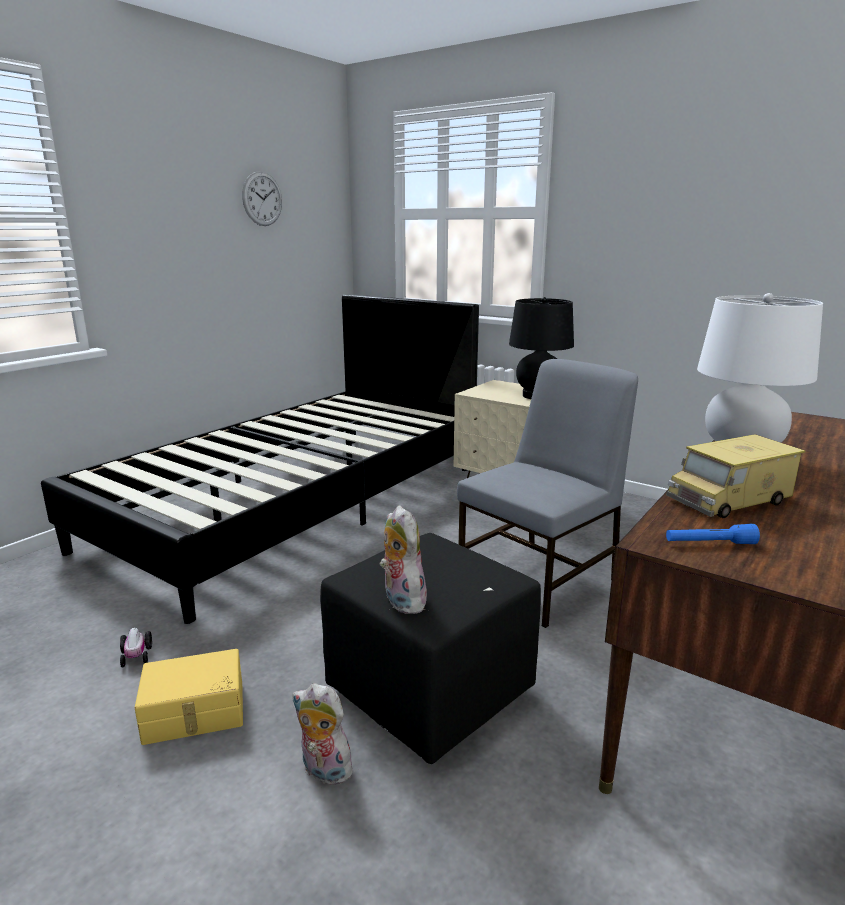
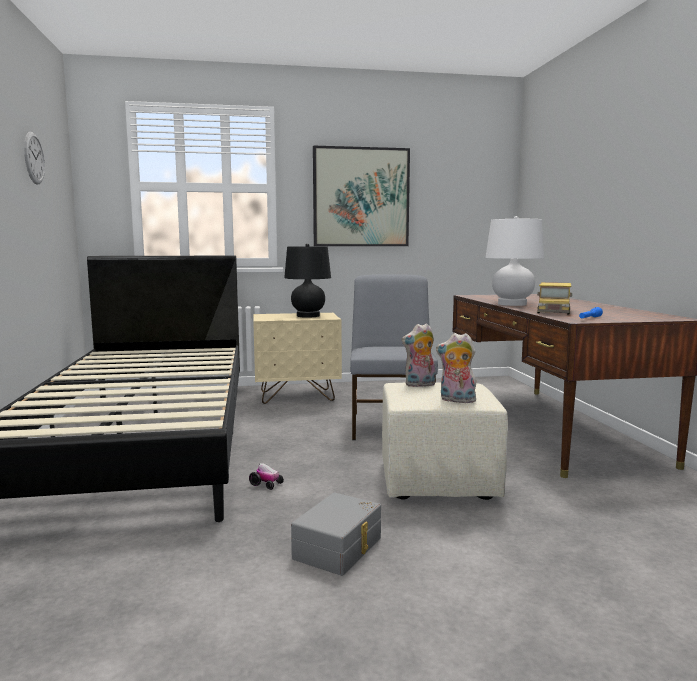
camera: 45 degrees left, 10 degrees down
(136, 656) = (224, 550): toy car -> toy car (266, 484)
(195, 713) = (339, 548): yellow storage box -> grey storage box
(323, 771) = (460, 528): plush toy -> plush toy (420, 385)
(432, 691) = (439, 481): black ottoman -> beige ottoman
(667, 223) = (361, 197): none -> picture

